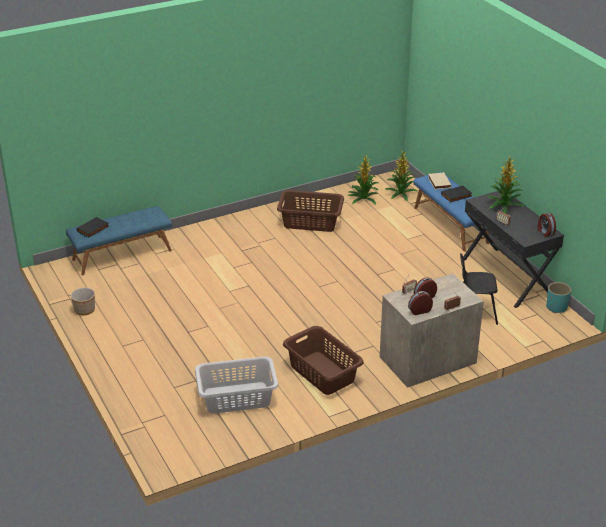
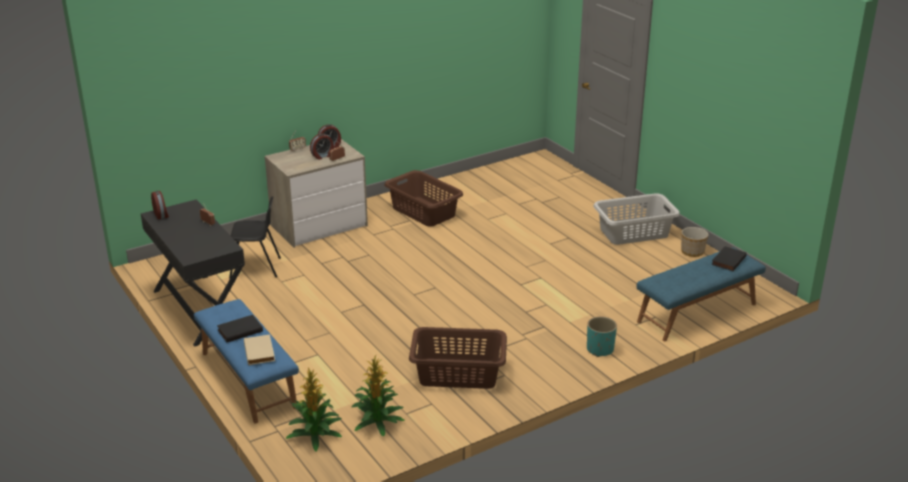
camera: 175 degrees right, 5 degrees down
(236, 397) = (499, 193): grey laundry basket -> grey laundry basket (634, 233)
(503, 205) = (195, 243): potted plant -> none
(556, 307) = (158, 278): turquoise planter -> turquoise planter (600, 349)

